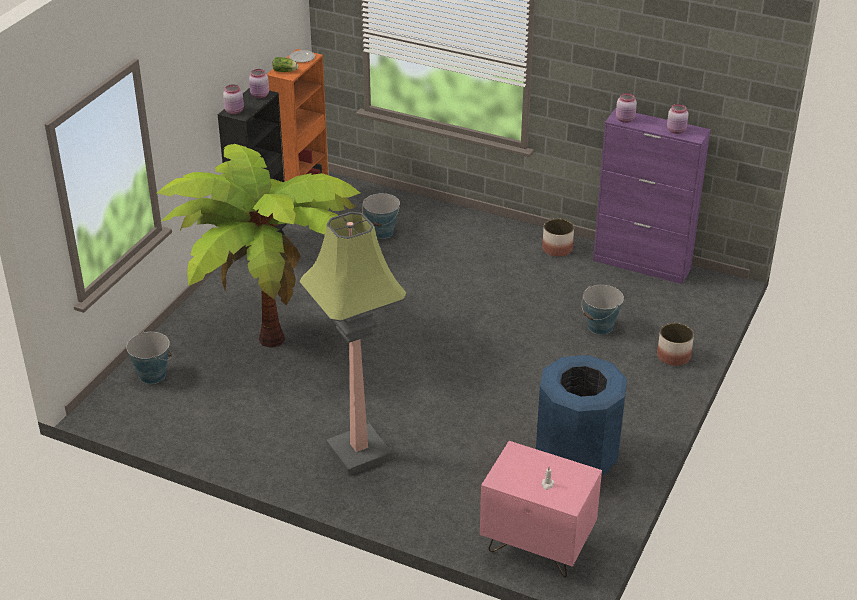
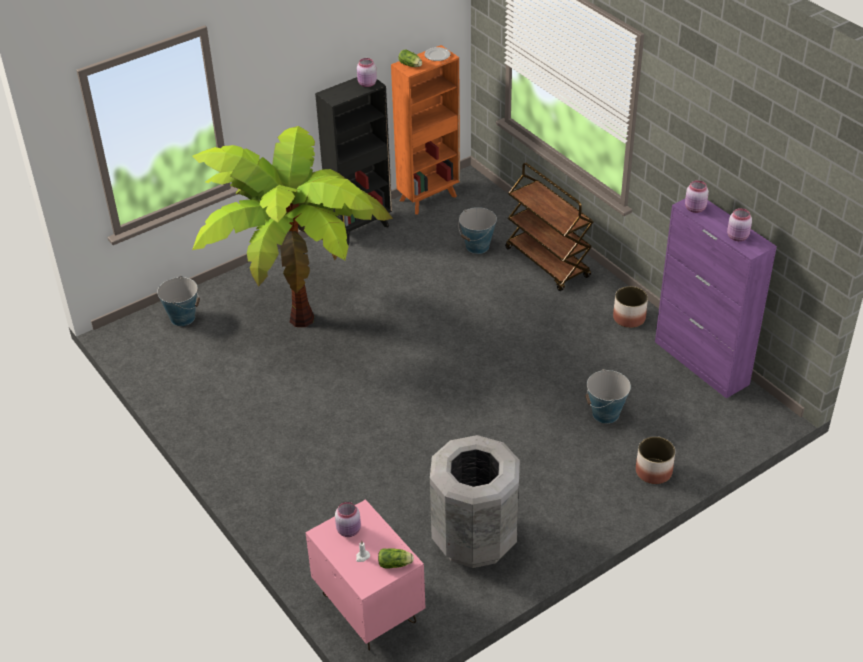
camera: 30 degrees right, 5 degrees up
(235, 111) = (332, 94): pink jar -> pink jar (349, 530)
(360, 452) = (291, 454): floor lamp -> none
(454, 227) = (548, 263): none -> brown cart
(577, 458) = (474, 538): blue trash can -> grey trash can
(580, 479) = (396, 564): none -> lettuce

